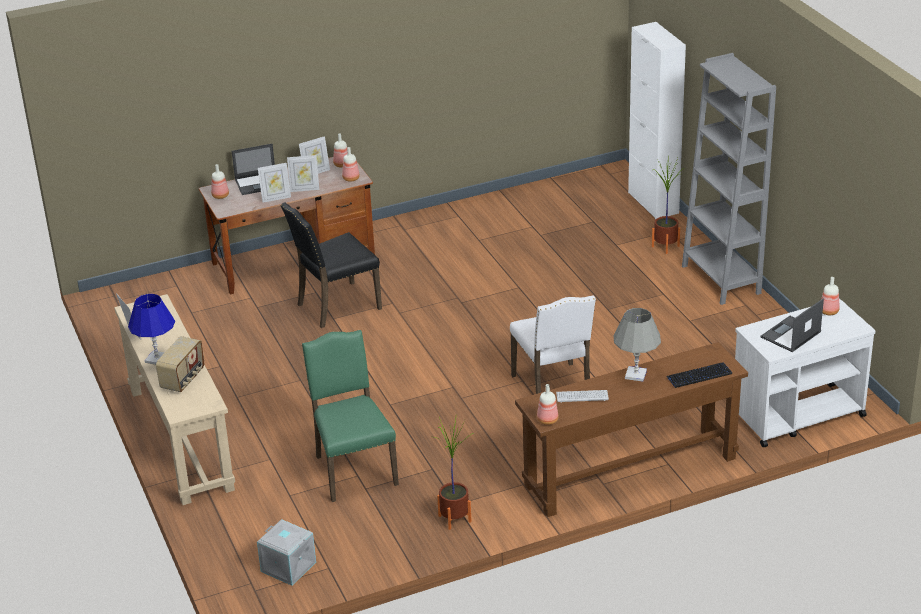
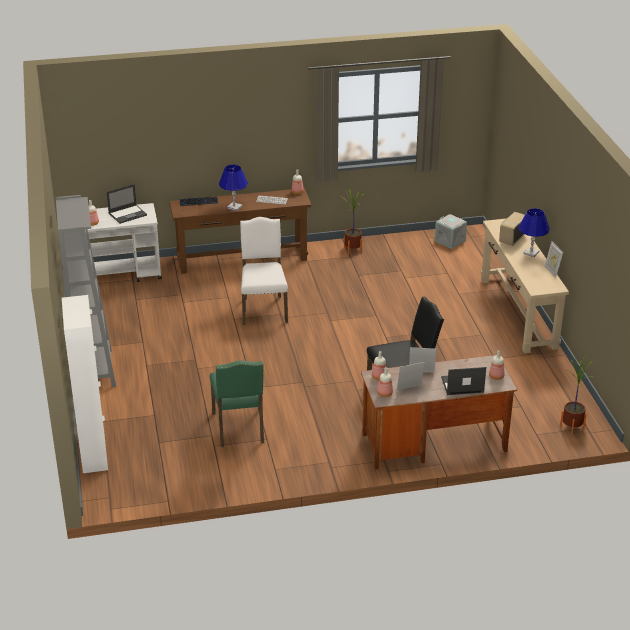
camera: 170 degrees left, 0 degrees up
(276, 198) = (447, 367): picture frame -> none
(353, 469) = (406, 281): green chair -> green chair (239, 428)
(636, 374) = (234, 207): grey table lamp -> blue table lamp
(665, 246) = (115, 407): potted plant -> potted plant (572, 427)

